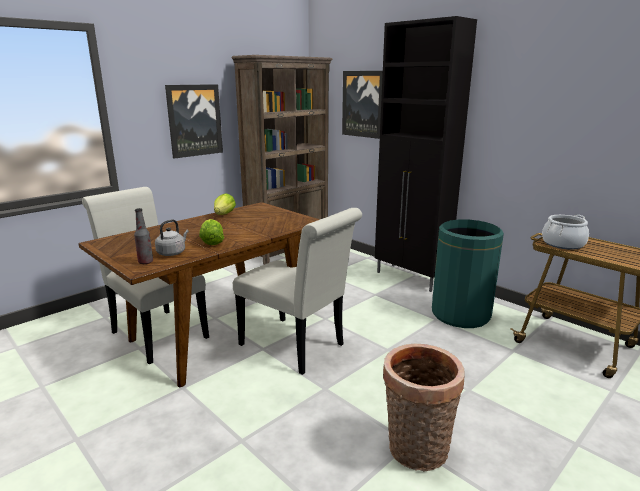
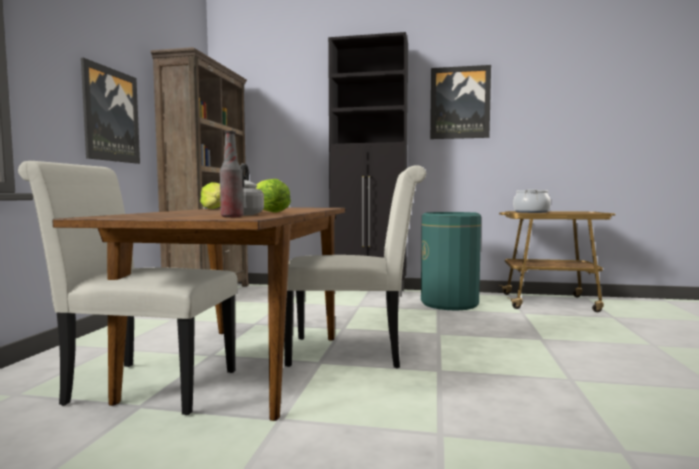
camera: 35 degrees left, 15 degrees down
(363, 104) = (287, 125): picture -> picture (459, 103)
(416, 452) = (588, 383): basket -> none

